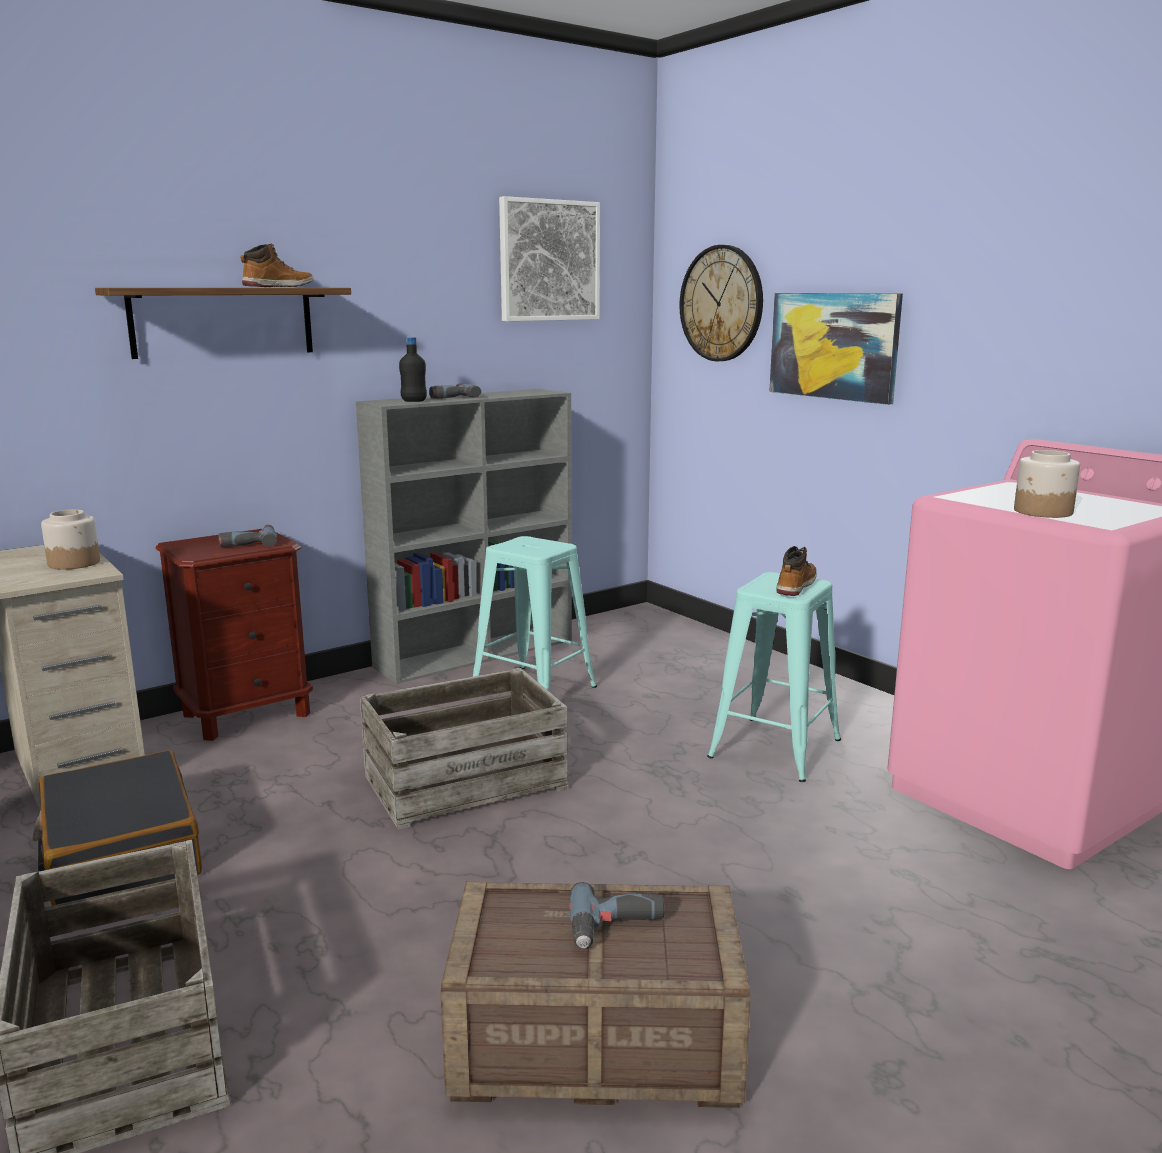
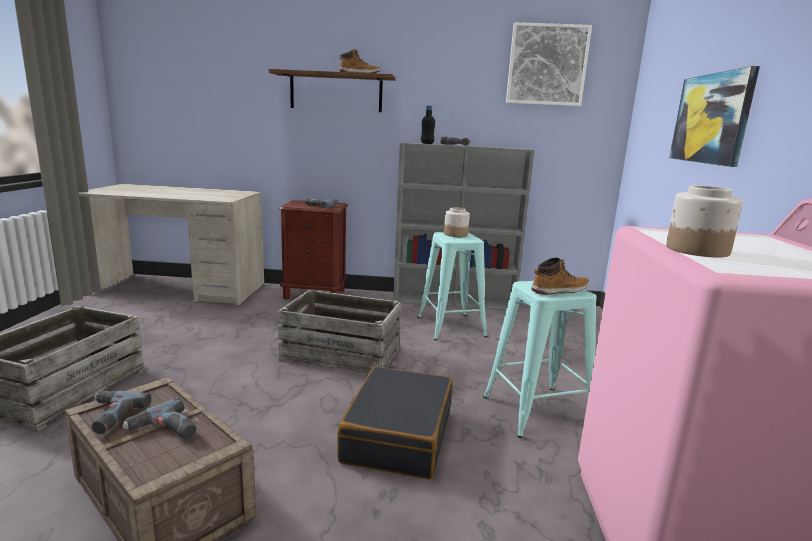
camera: 40 degrees right, 0 degrees up
(74, 563) = (231, 196): jar -> jar (456, 234)
(120, 852) = (186, 326): black suitcase -> black suitcase (397, 435)
(519, 954) = (109, 416): none -> power drill
(721, 303) = (661, 93): wall clock -> none

